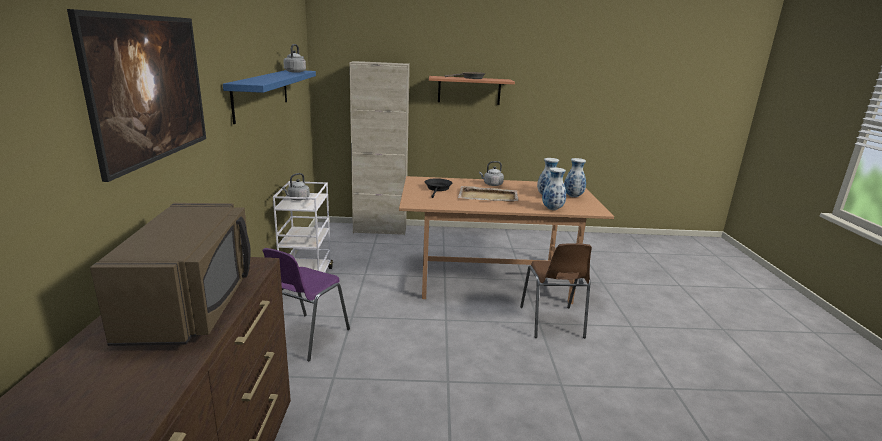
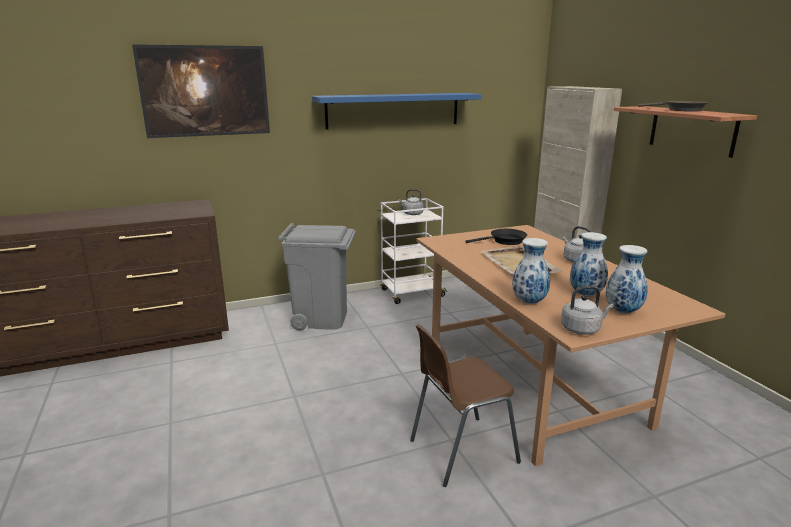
camera: 70 degrees right, 0 degrees up
(193, 303) = (141, 214): brown microwave -> none
(295, 72) = (449, 93): grey kettle -> grey kettle (582, 329)
(306, 338) = (321, 318): purple chair -> grey trash can

